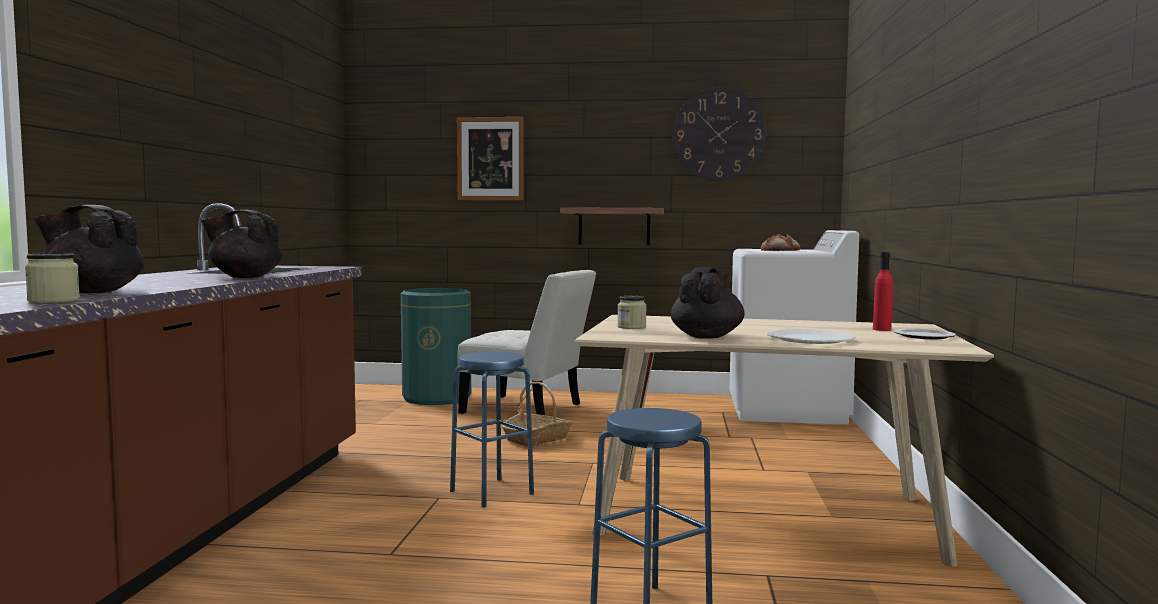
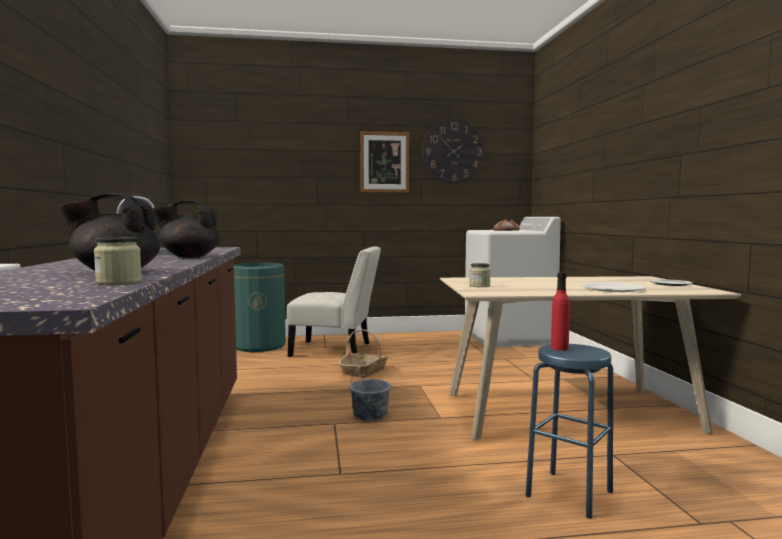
camera: 15 degrees left, 0 degrees up
(490, 159) = (290, 165): picture -> picture (384, 162)
(491, 492) = (370, 415): blue stool -> grey bucket
(614, 226) = (382, 215): shelf -> none
(707, 337) = (547, 290): black teapot -> none
(881, 329) = (634, 281): red bottle -> red bottle (559, 348)

